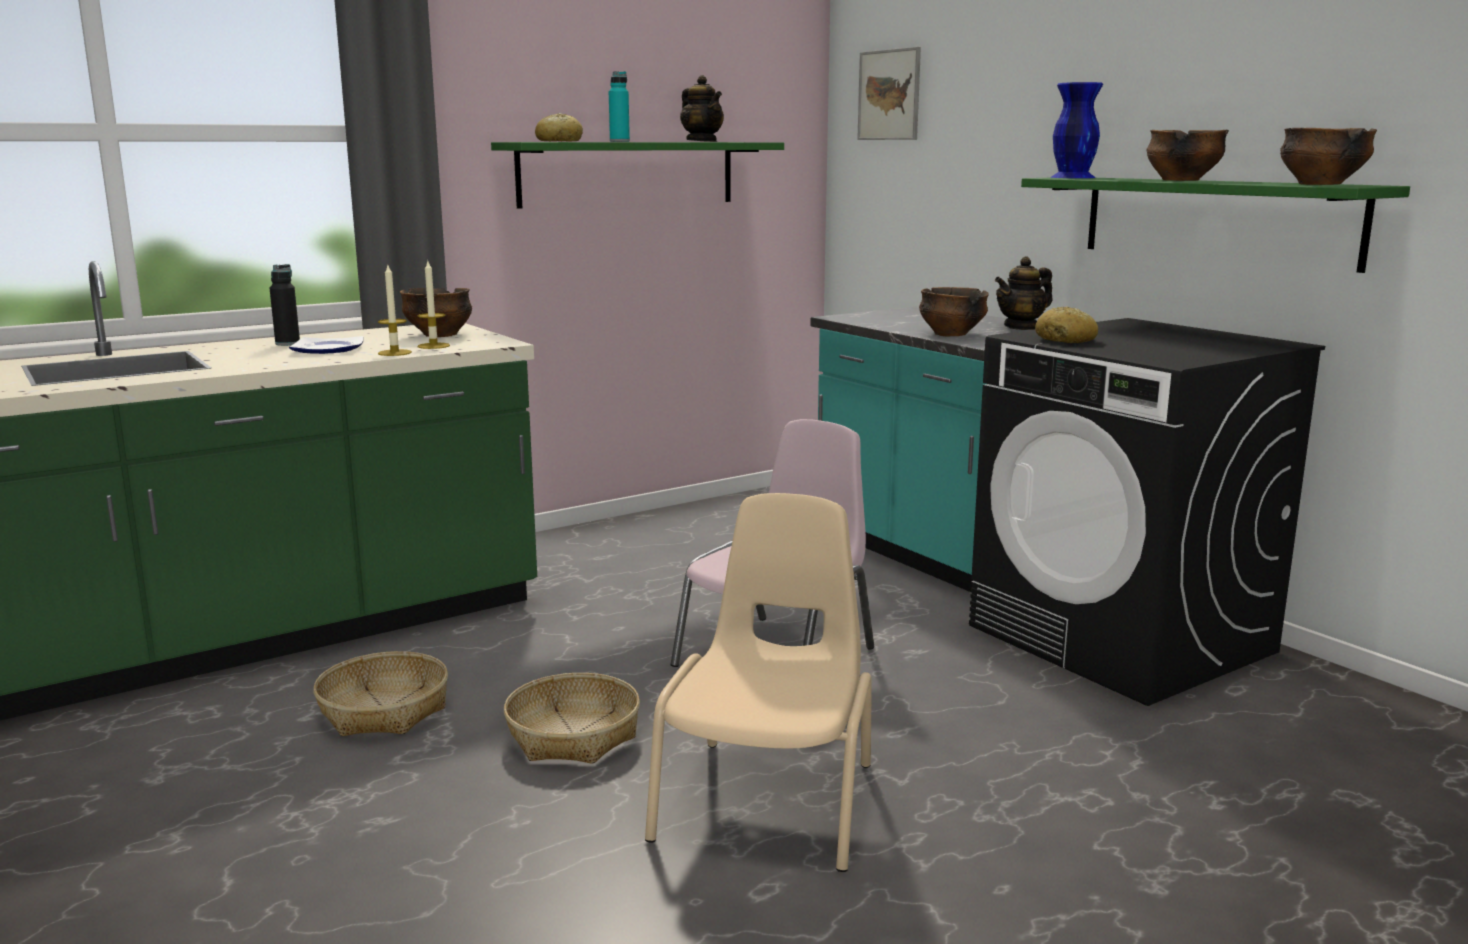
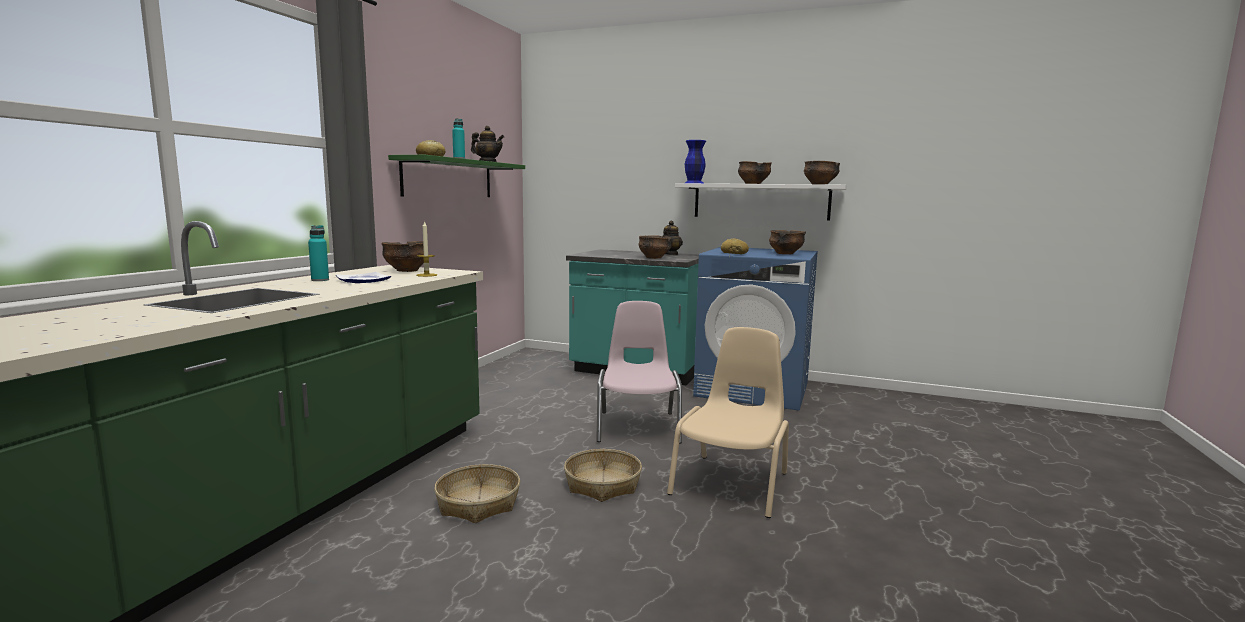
camera: 35 degrees left, 5 degrees down
(287, 344) = (320, 280): black bottle -> turquoise bottle
(394, 353) = (416, 279): candle -> none
(770, 800) = (732, 483): beige chair -> beige chair turned 45 degrees clockwise
(889, 95) = (567, 144): picture -> none
(1122, 639) = (753, 389): black washing machine -> blue washing machine
(1187, 349) = (785, 254): none -> bowl
(1216, 220) = (760, 201): green shelf -> white shelf

